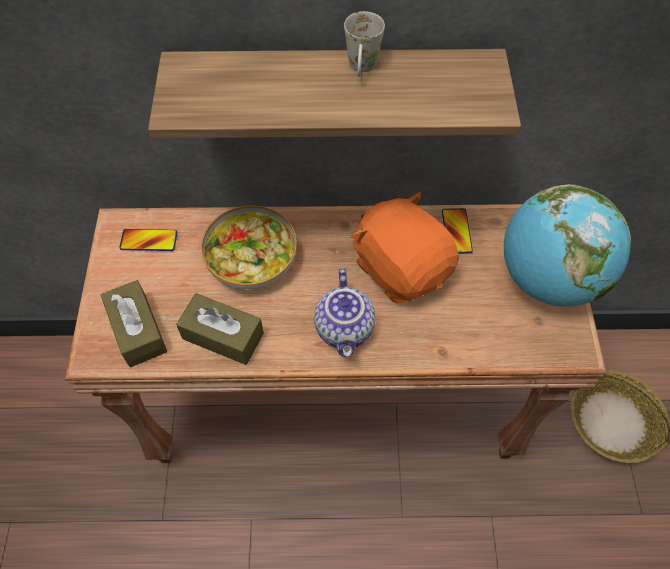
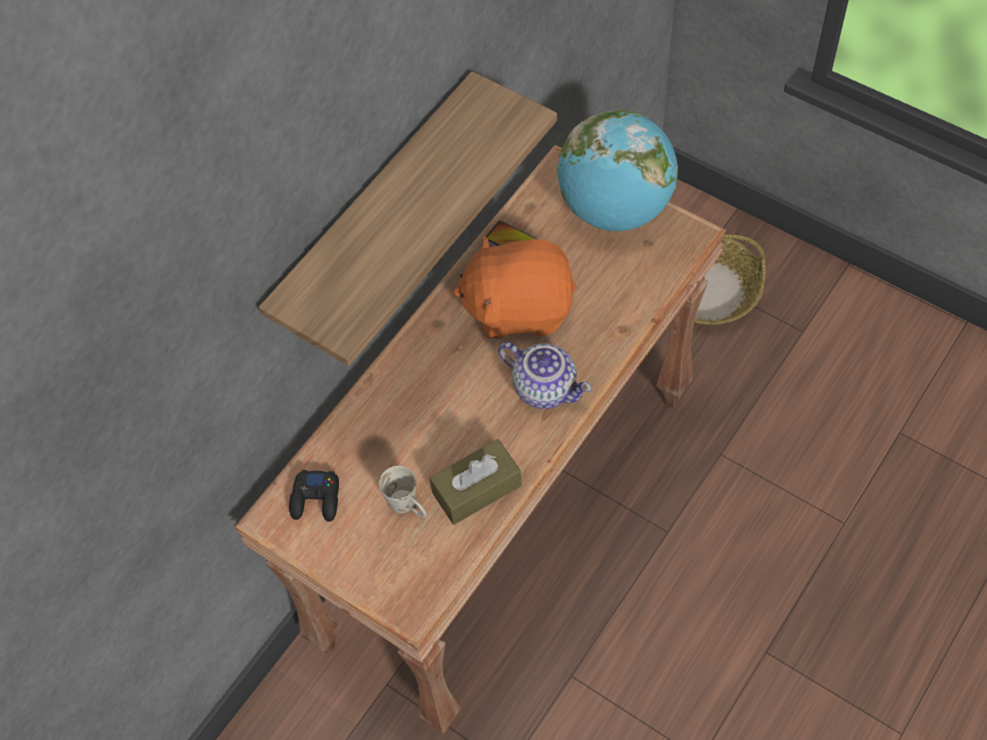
camera: 50 degrees left, 0 degrees up
(137, 330) = (414, 558): brown tissue box -> none
(149, 241) = (316, 499): phone -> black game controller
(252, 259) = (412, 421): bowl -> none
(362, 69) = (411, 176): white mug -> white mug (408, 506)

